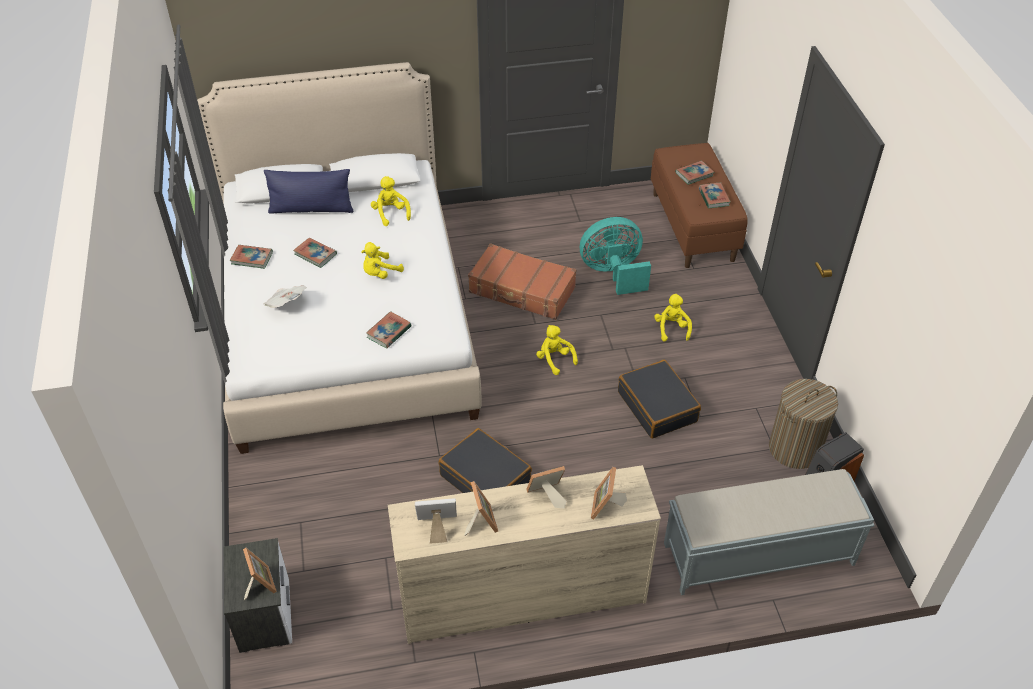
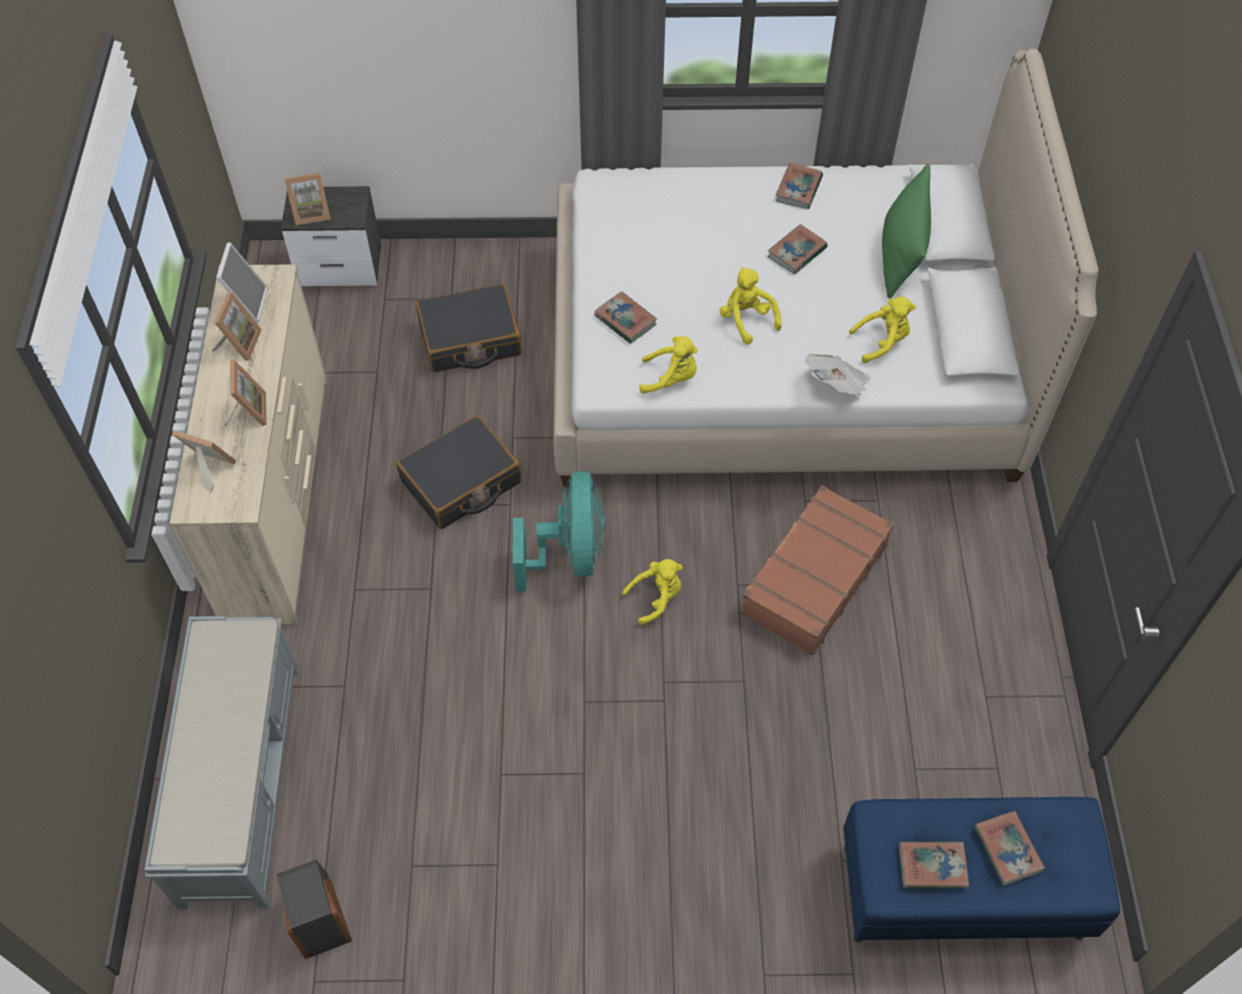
camera: 100 degrees right, 10 degrees up
(286, 304) = (700, 220): newspaper -> newspaper (837, 384)
(311, 209) = (901, 252): blue pillow -> green pillow
(480, 521) = (239, 343): picture frame -> picture frame turned 75 degrees counterclockwise
(613, 273) = (841, 721): turquoise fan -> turquoise fan (569, 555)
(657, 406) = (533, 718): black suitcase -> black suitcase (470, 339)
(671, 328) = (695, 782): yellow plush toy -> yellow plush toy (671, 378)
(693, 227) = (960, 893): brown bench -> blue bench
(794, 449) = (402, 897): laundry basket -> none

